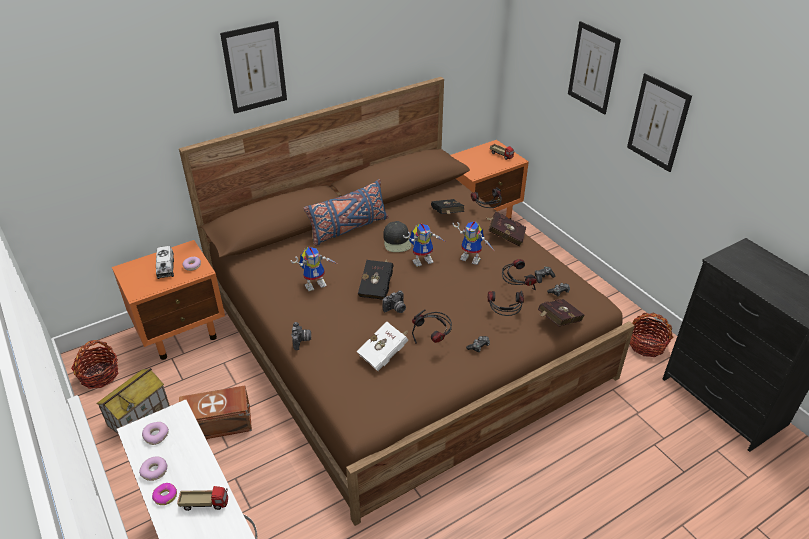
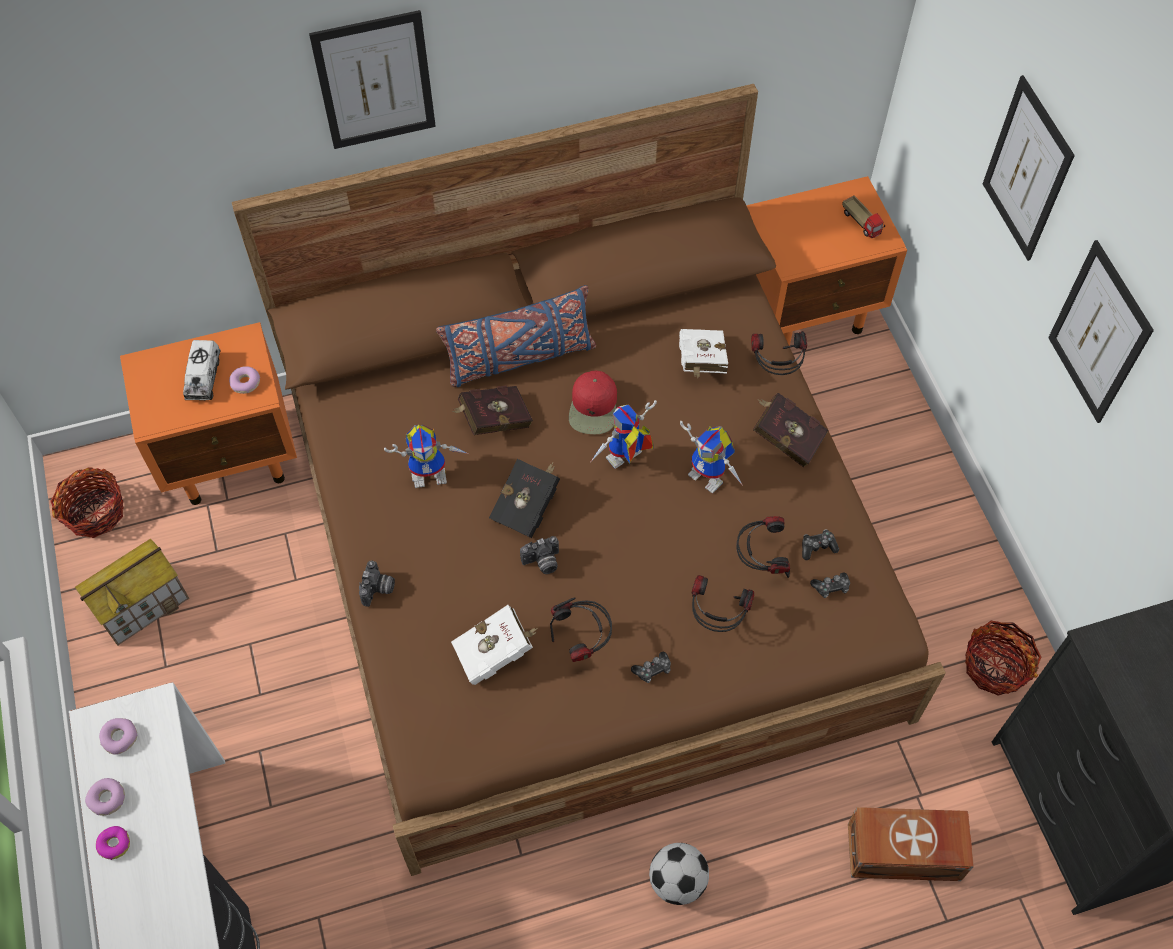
camera: 15 degrees right, 20 degrees up
(205, 503) = (164, 871): toy truck -> none
(219, 424) = (255, 649): brown storage box -> brown storage box (905, 853)
(397, 241) = (593, 407): black cap -> red cap
(423, 259) = (624, 461): toy robot -> toy robot turned 150 degrees clockwise
(447, 215) = (701, 364): black book -> white book
(521, 489) = (677, 882): none -> football
(557, 321) = (802, 650): red book -> red book (492, 420)

